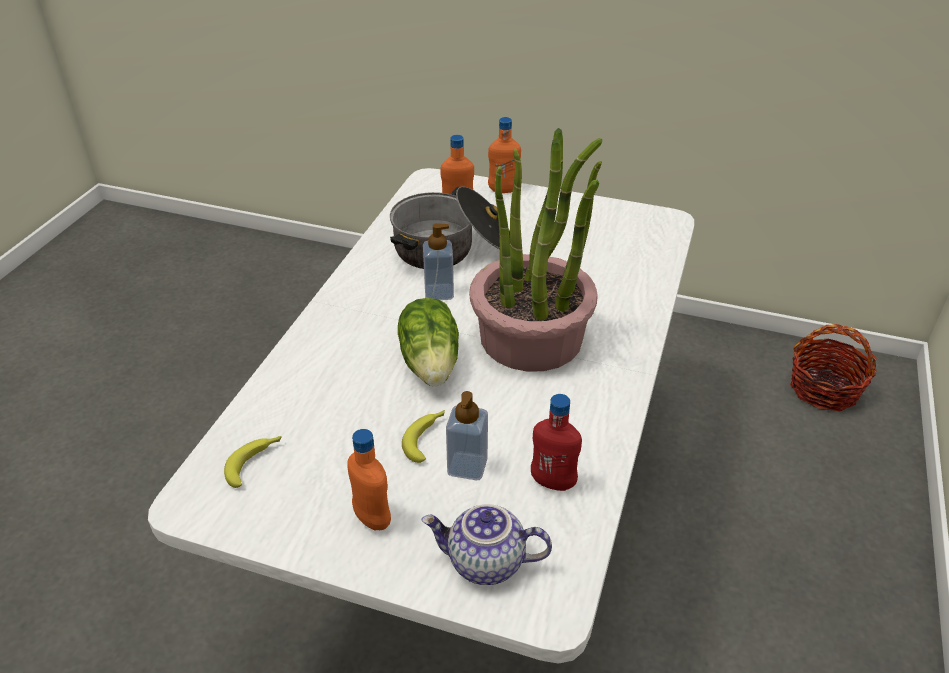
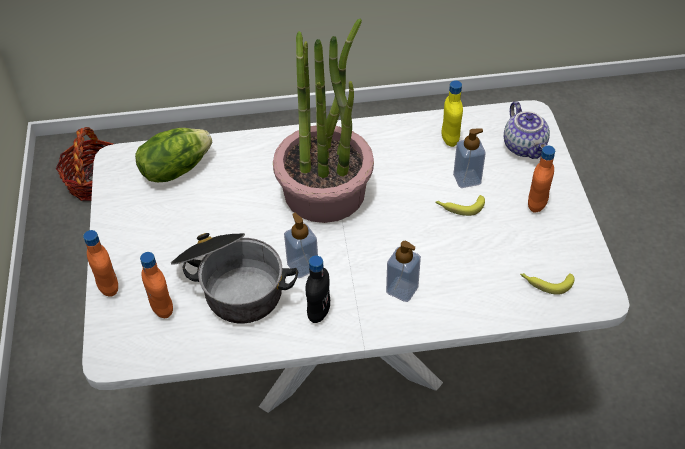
camera: 115 degrees left, 10 degrees up
(352, 346) = (402, 289): none -> soap dispenser
(376, 286) = (319, 312): none -> black bottle
(431, 363) = (388, 234): lettuce -> lettuce (175, 169)
(553, 482) = (450, 139): red bottle -> yellow bottle

